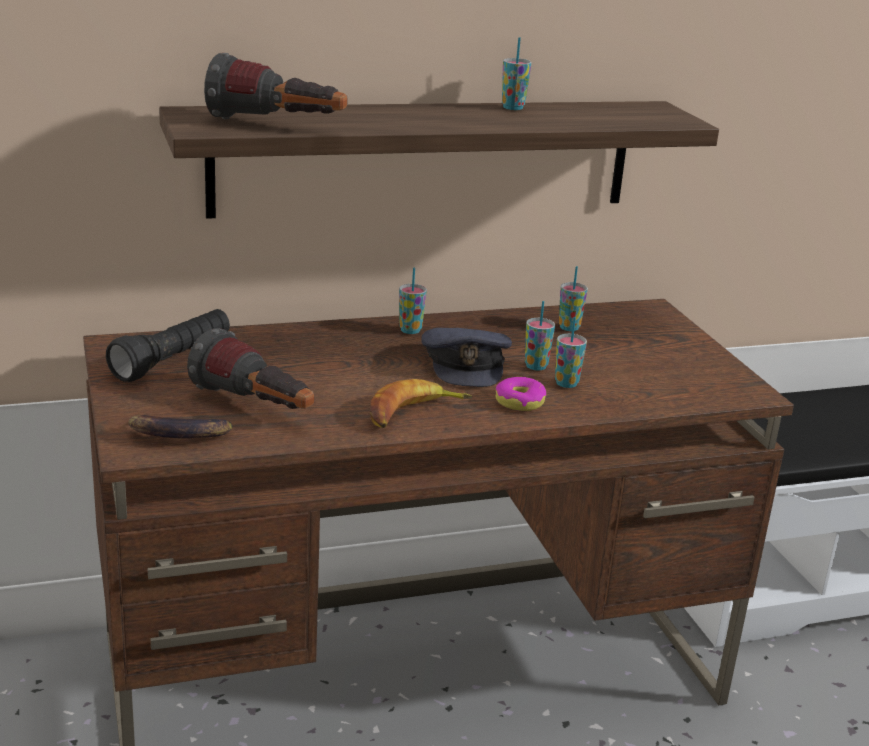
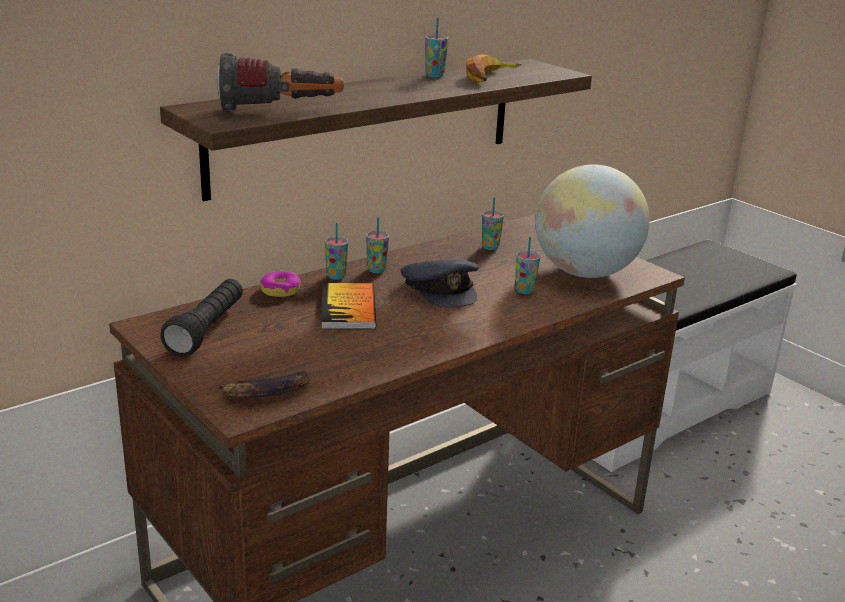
camera: 20 degrees left, 0 degrees up
(256, 407) = (310, 356): flashlight -> none
(341, 366) = (348, 308): none -> book
(414, 413) = (436, 336): banana -> banana (490, 77)
(520, 401) = (504, 311): donut -> donut (280, 290)
(536, 366) = (492, 281): cup -> cup (336, 276)
(663, 376) = (585, 273): none -> globe

